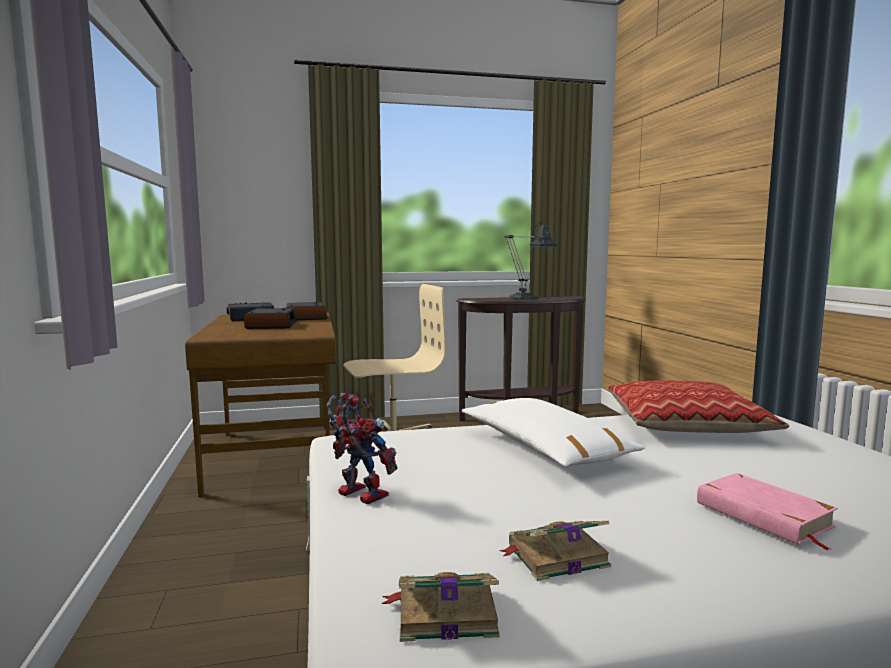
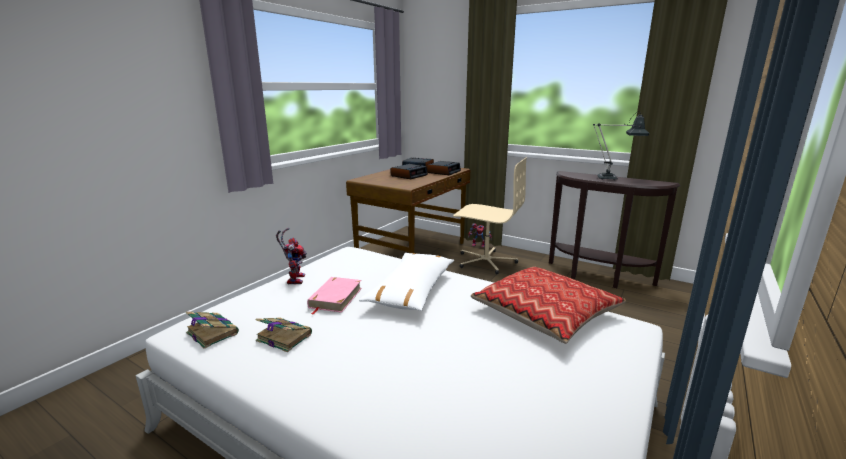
camera: 45 degrees right, 10 degrees up
(763, 515) = (403, 376): pink book -> pink book (335, 298)

